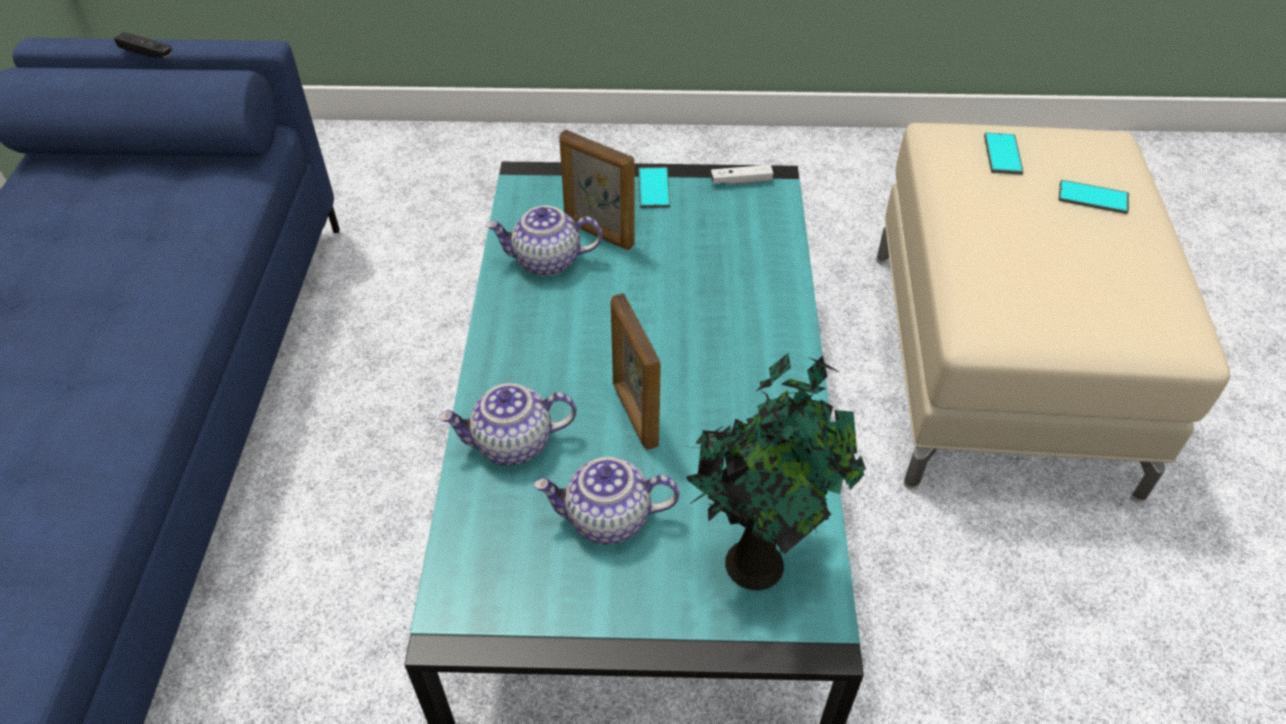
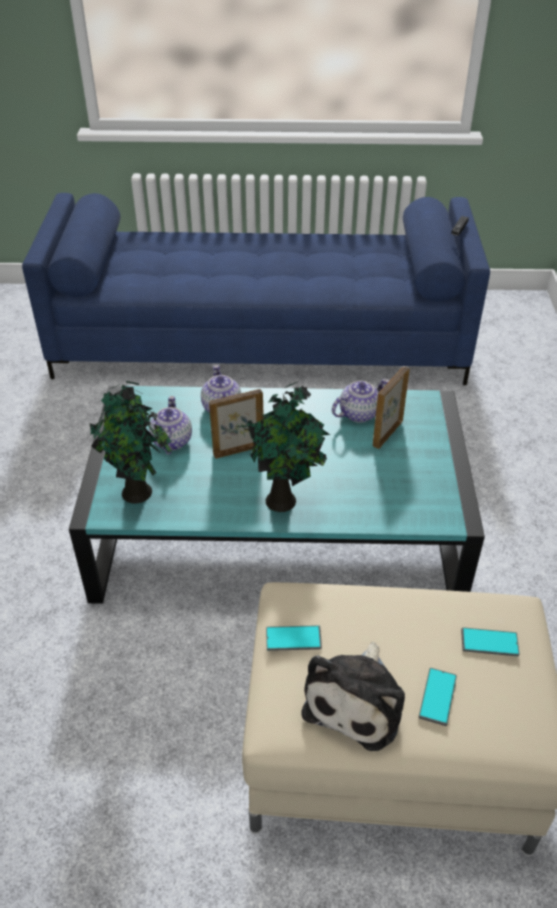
camera: 90 degrees right, 5 degrees down
(546, 261) = (359, 413): teapot -> teapot turned 60 degrees clockwise
(653, 188) = (438, 458): phone -> phone (293, 638)
(741, 181) = (456, 502): white game controller -> none
(754, 354) = (284, 500): none -> potted plant
(1124, 261) = (357, 700): none -> plush toy

